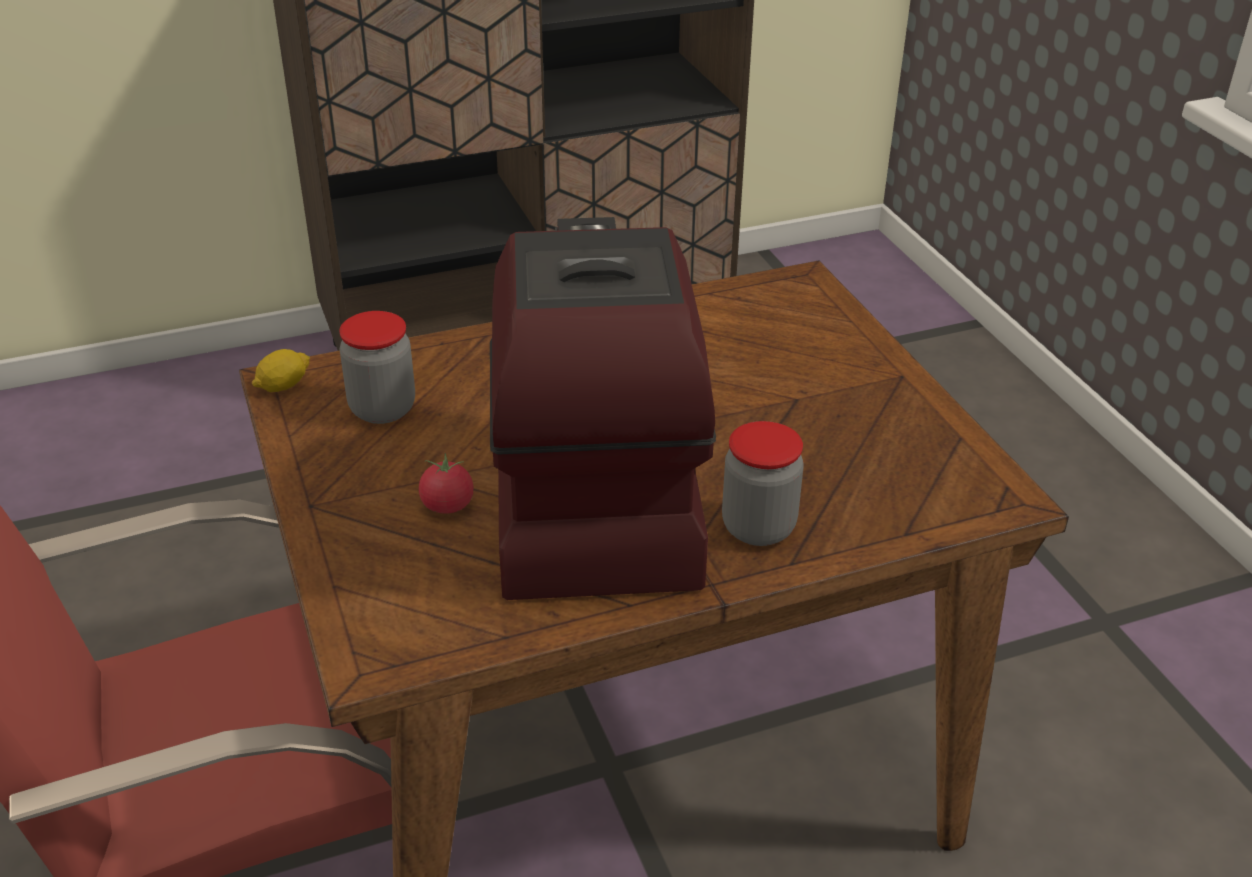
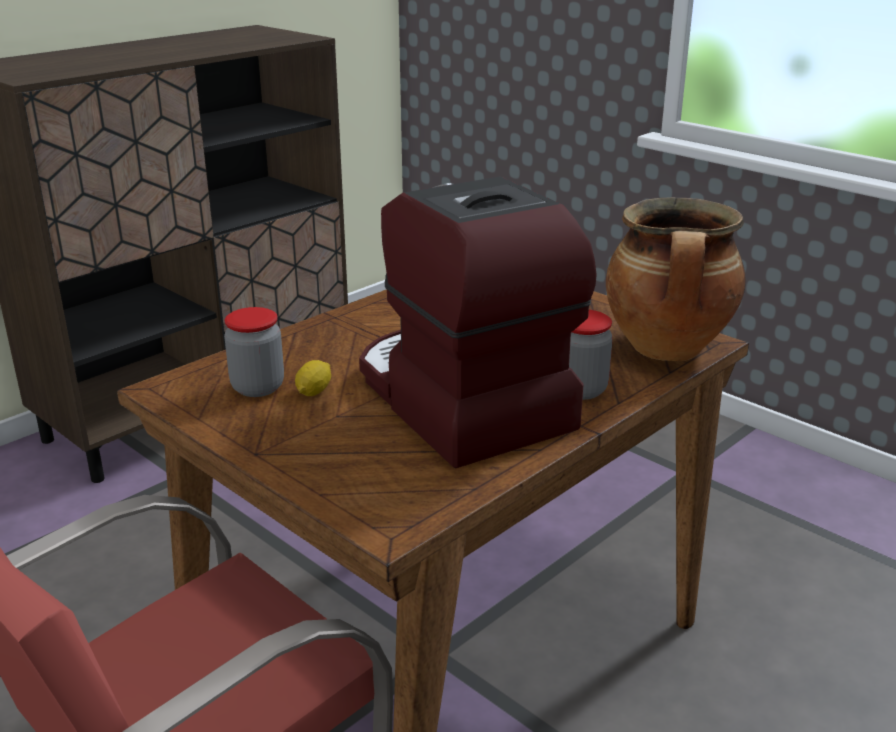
camera: 25 degrees left, 10 degrees down
(283, 386) = (165, 391): lemon -> lemon (314, 391)
(447, 505) = (360, 428): tomato -> none
(935, 497) = (668, 350): none -> cooking pot

